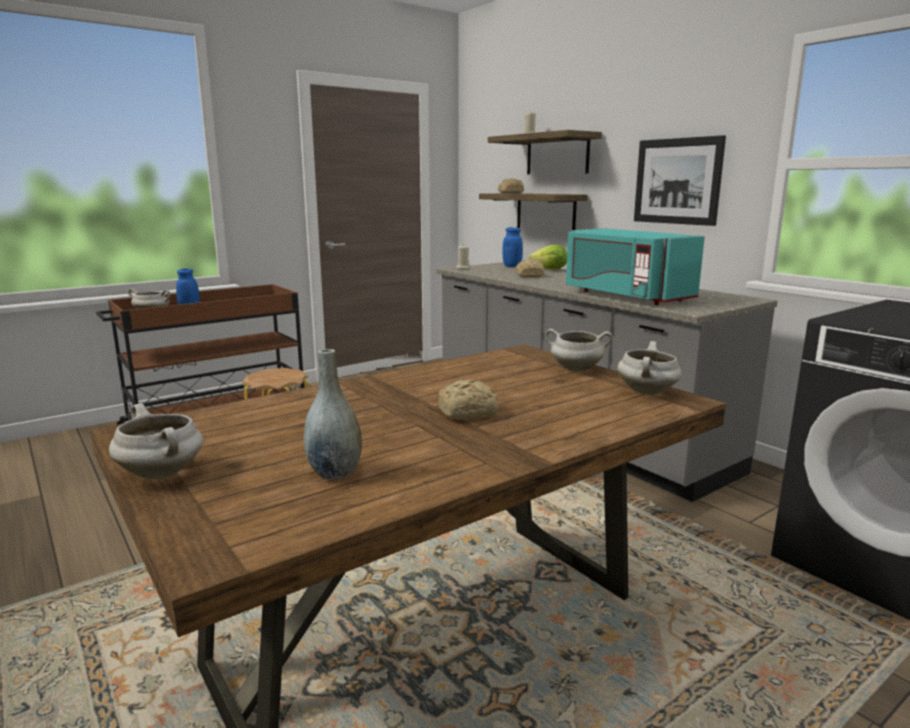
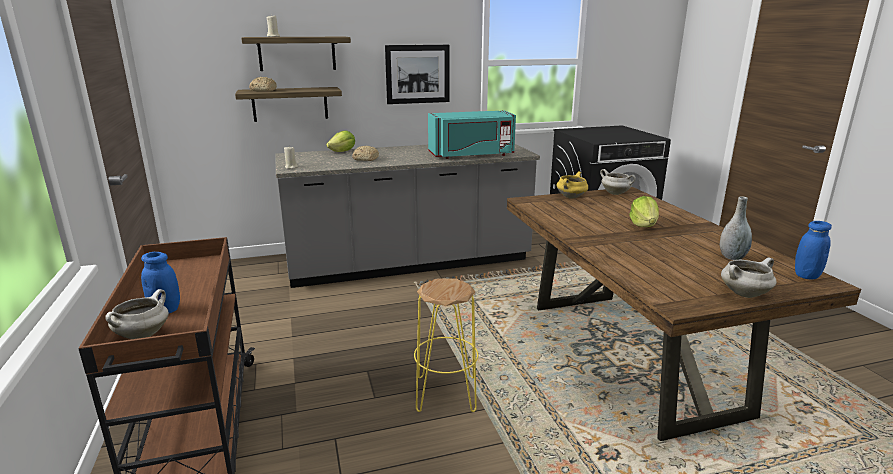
camera: 70 degrees left, 5 degrees up
(469, 412) = (643, 225): bread -> lettuce
(512, 266) = (306, 156): blue jar -> blue jar (806, 275)
(575, 369) = (571, 197): white cooking pot -> yellow cooking pot

